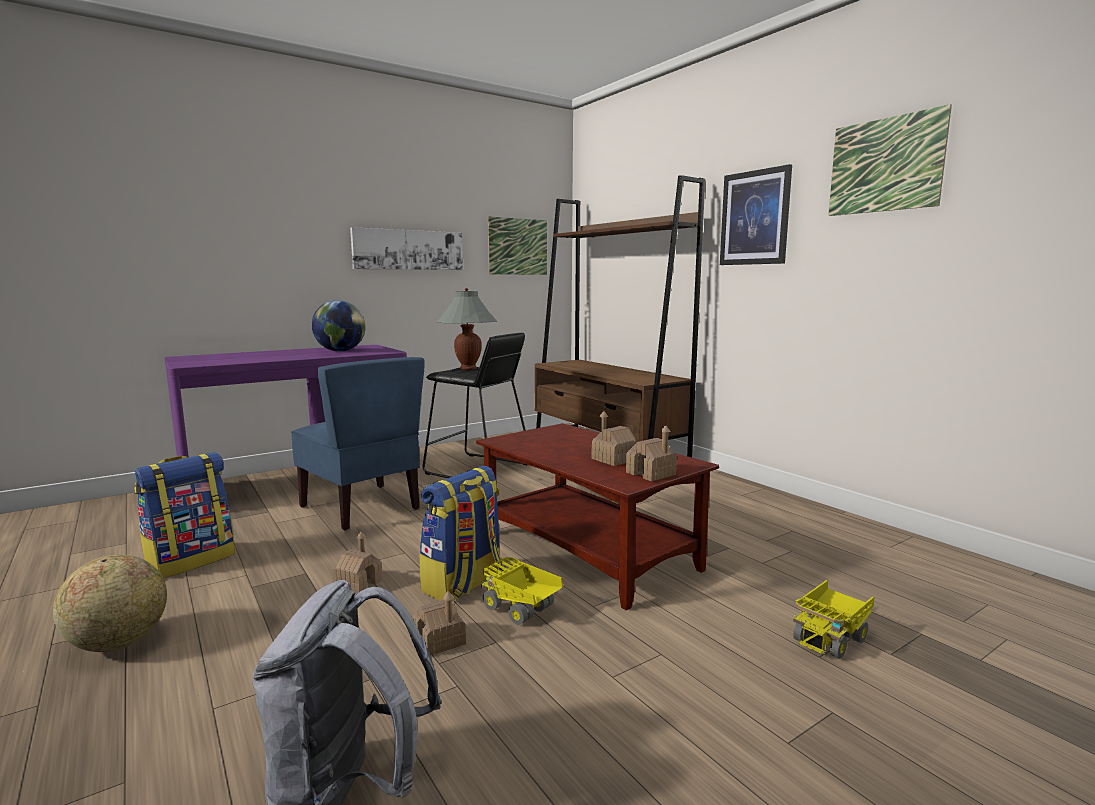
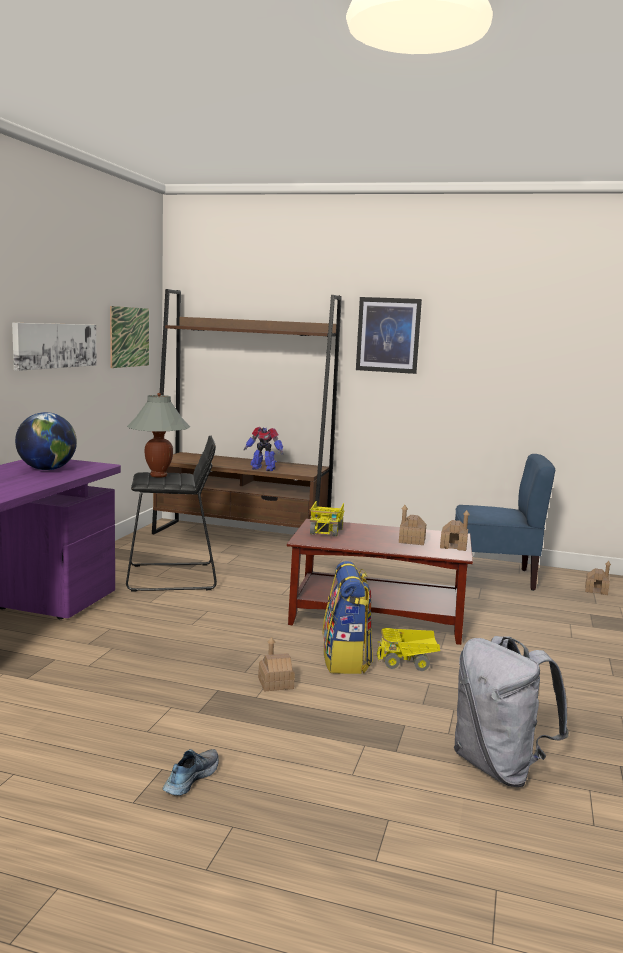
camera: 40 degrees left, 0 degrees up
(118, 643) = (190, 778): globe -> shoe
(191, 560) = (88, 715): backpack -> none
(362, 507) = (141, 632): blue chair -> blue chair (494, 577)
(440, 640) = (399, 693): toy house -> toy house (596, 590)
(612, 376) = (263, 469): none -> toy robot
(830, 637) = (563, 627): toy truck -> toy truck (326, 530)
(885, 165) = (494, 313): picture -> none

